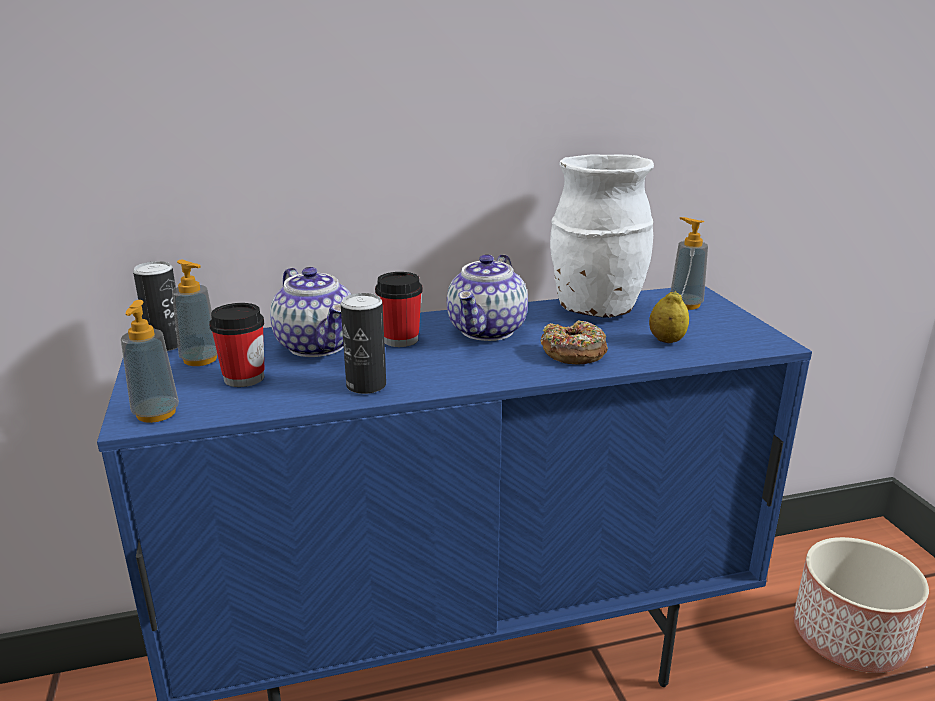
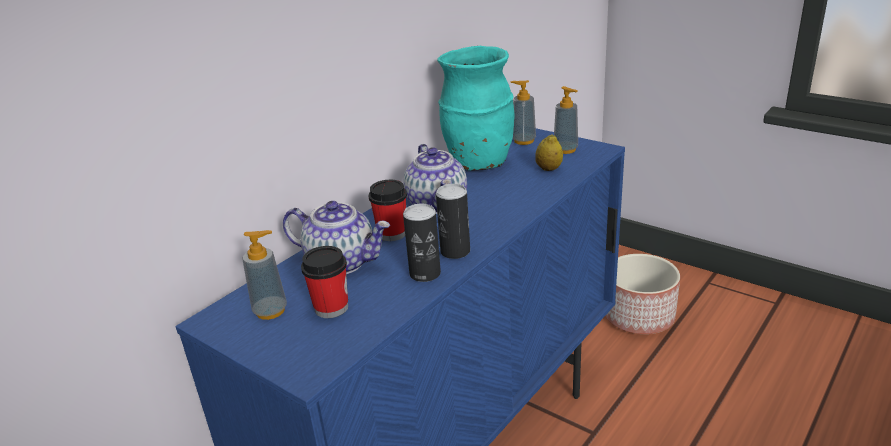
camera: 35 degrees left, 5 degrees up
(156, 414) = (314, 362): soap dispenser -> soap dispenser (565, 150)
(166, 345) = (218, 313): can -> can (455, 251)
(573, 353) = (511, 198): donut -> none
(594, 309) = (478, 163): white vase -> turquoise vase

